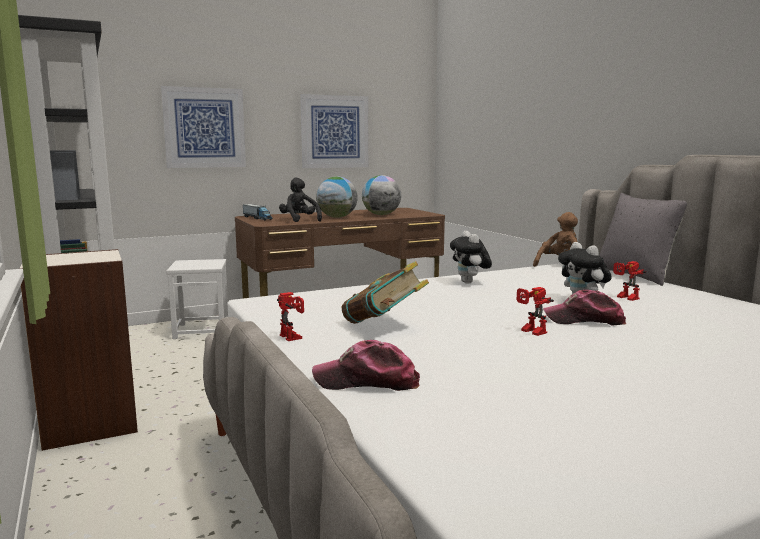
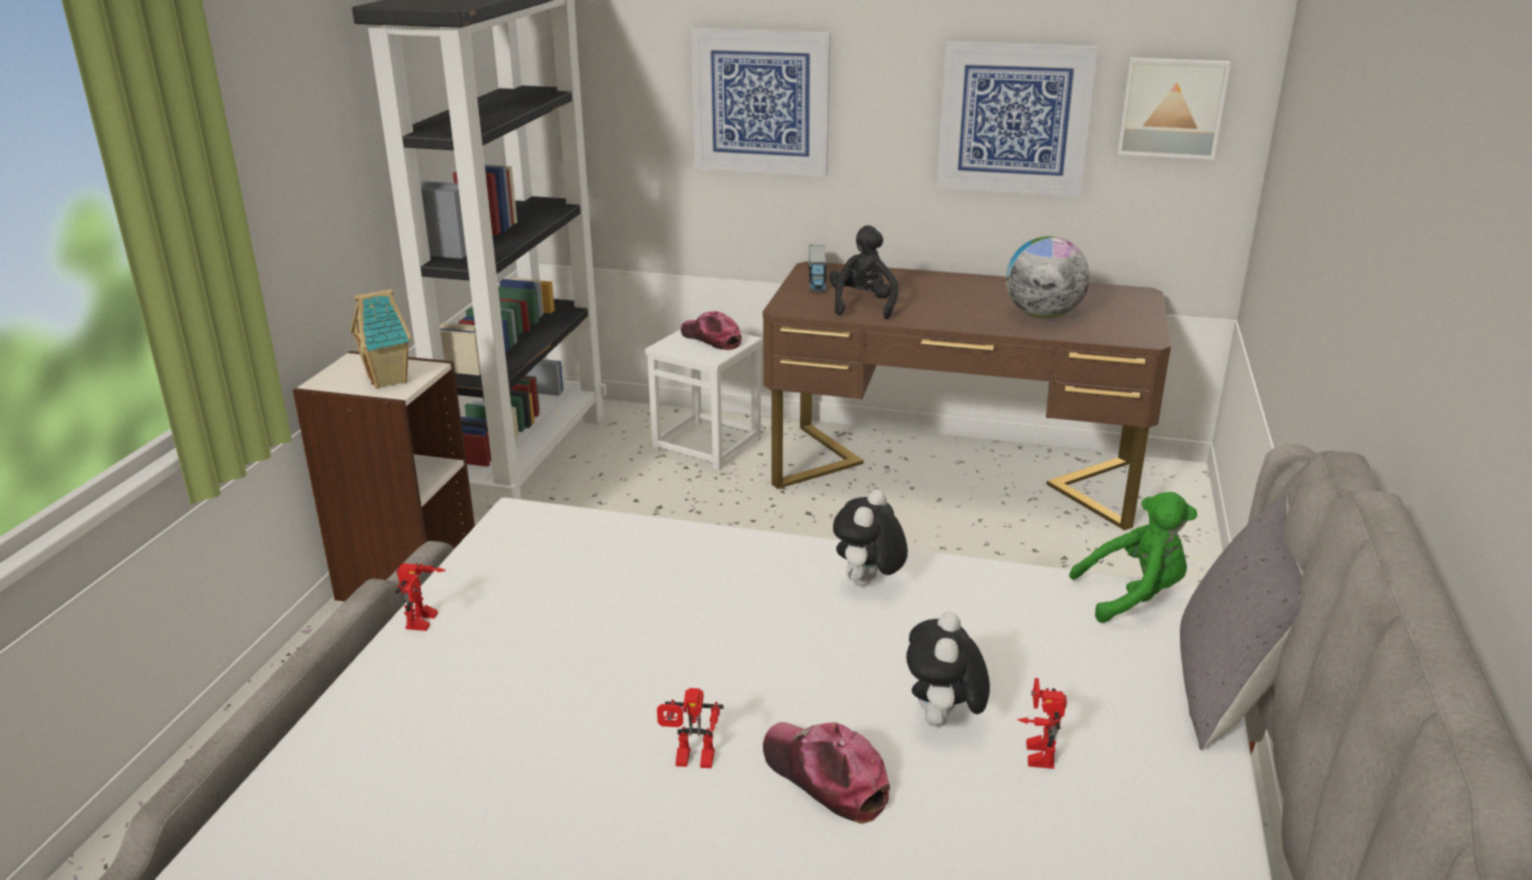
camera: 40 degrees right, 15 degrees up
(89, 257) = (389, 380): none -> toy house
(337, 217) = (944, 308): globe -> none
(367, 381) = (339, 757): cap -> cap (711, 339)
(383, 325) = (551, 647): book -> none
(398, 124) = (1171, 107): none -> picture
(530, 331) = (691, 762): toy robot -> toy robot turned 90 degrees counterclockwise
(560, 267) = (1133, 596): brown plush toy -> green plush toy

